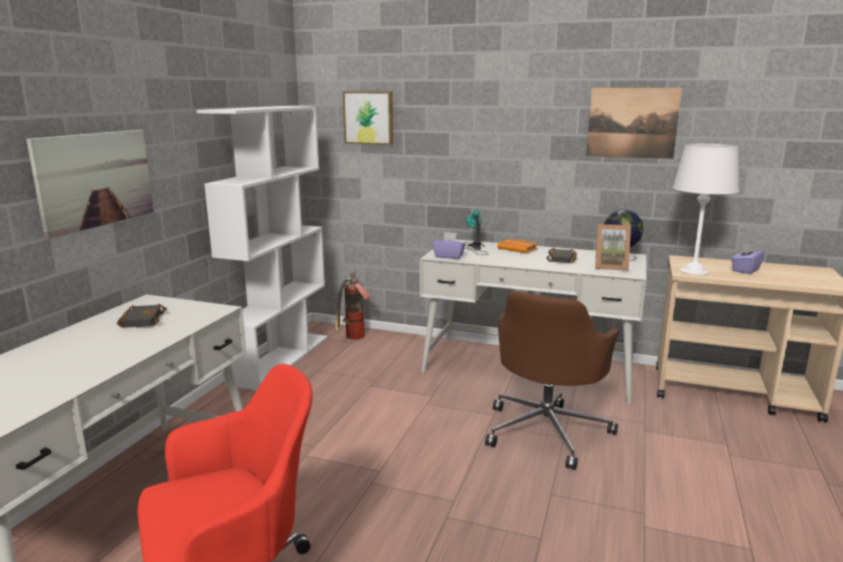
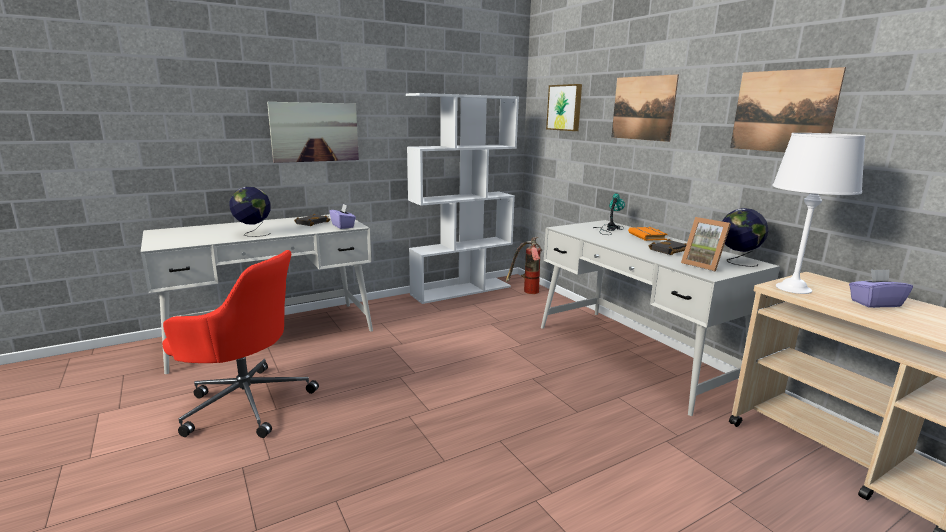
camera: 40 degrees right, 0 degrees up
(98, 361) = (253, 234): none -> globe
(449, 256) = (572, 230): purple tissue box -> purple tissue box (343, 226)
(481, 119) = (643, 108): none -> picture
(547, 430) = (572, 401): brown office chair -> none

